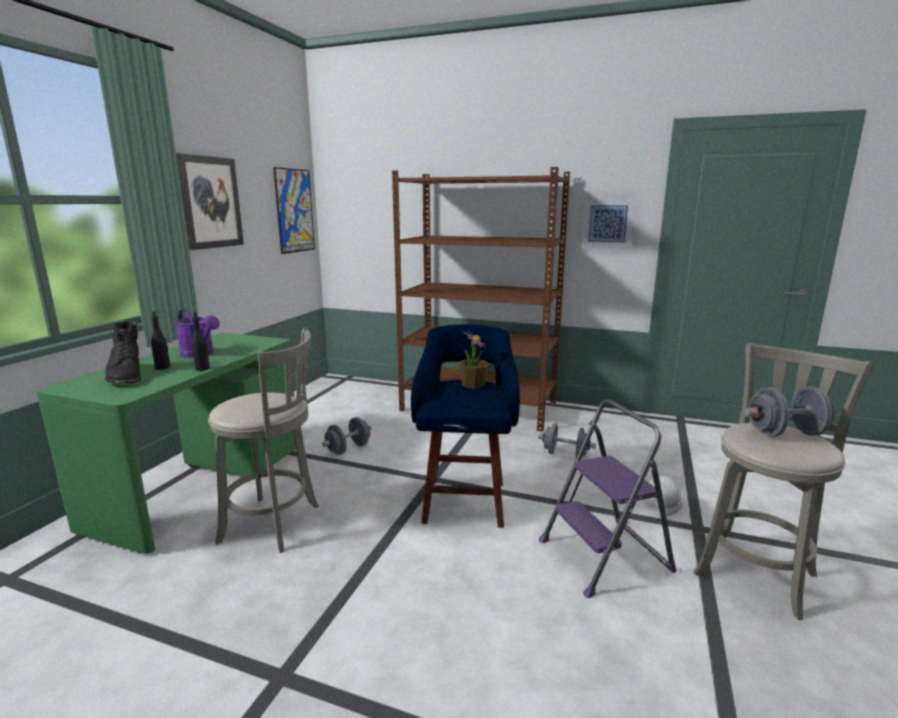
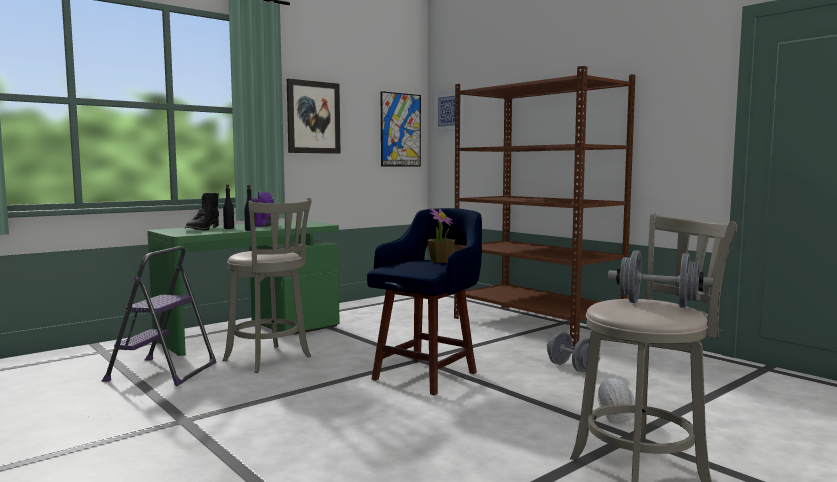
camera: 30 degrees right, 10 degrees down
(348, 449) = (376, 332): grey dumbbell -> none
(607, 223) = (677, 127): picture -> picture (449, 111)
(609, 554) = (505, 429): purple step ladder -> purple step ladder (165, 372)

